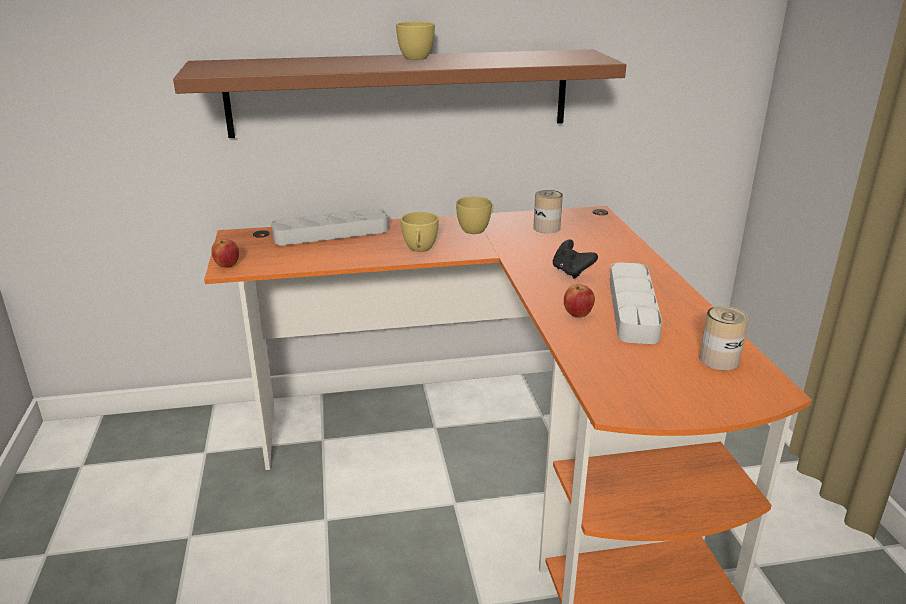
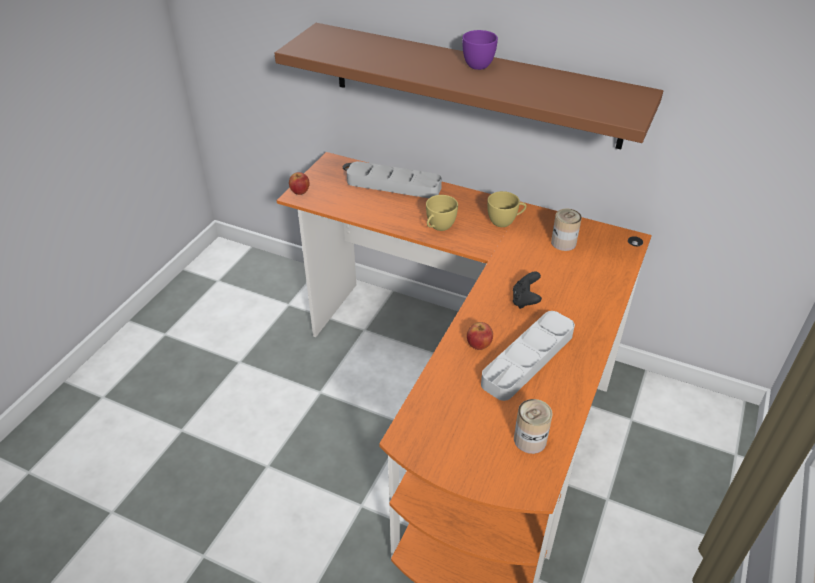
camera: 35 degrees right, 15 degrees up
(416, 57) = (480, 64): yellow cup -> purple cup

